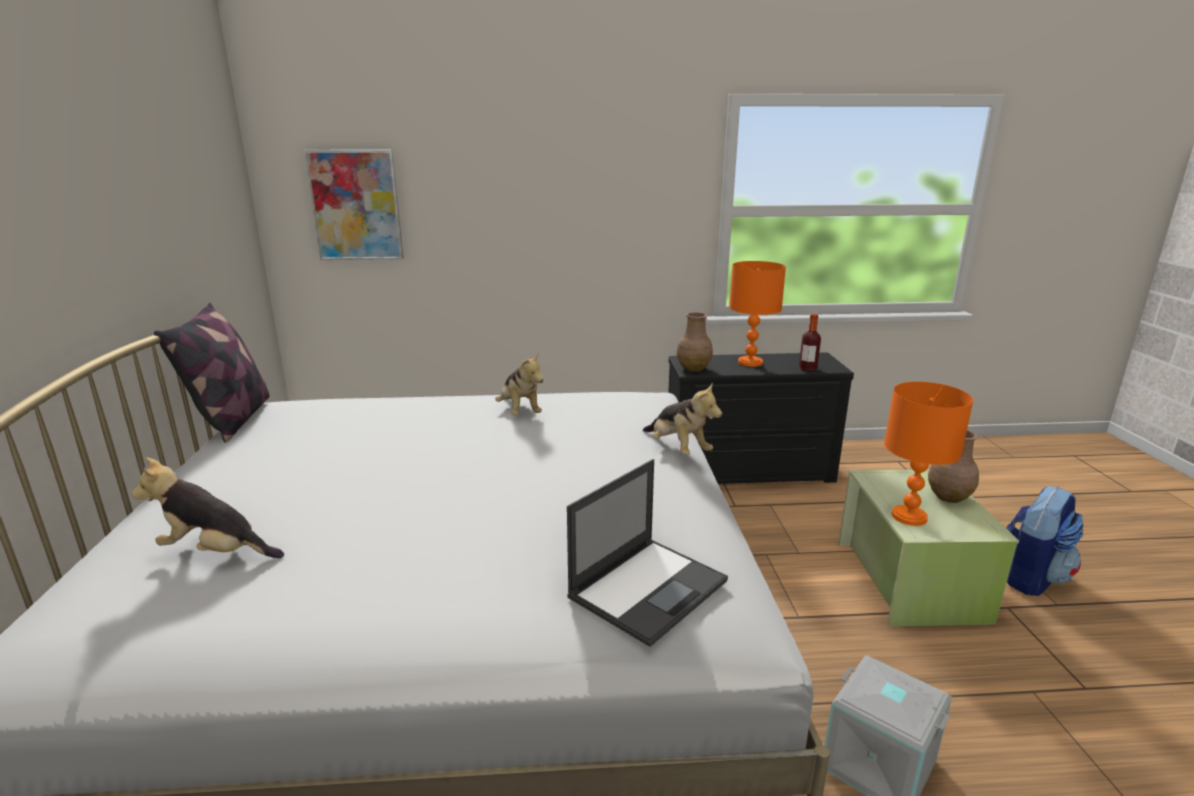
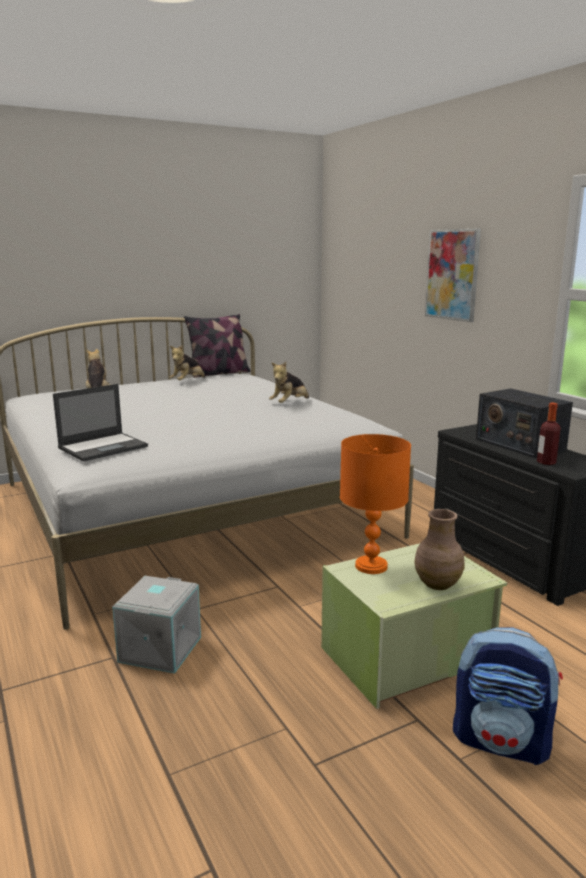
camera: 65 degrees right, 5 degrees down
(356, 205) = (354, 273): picture -> picture (452, 275)
(649, 588) = (104, 447): laptop -> laptop turned 60 degrees counterclockwise
(678, 449) = (275, 436): plush toy -> plush toy (188, 382)
(693, 368) = (464, 431): brown vase -> none
(750, 362) = (519, 444): orange table lamp -> radio

